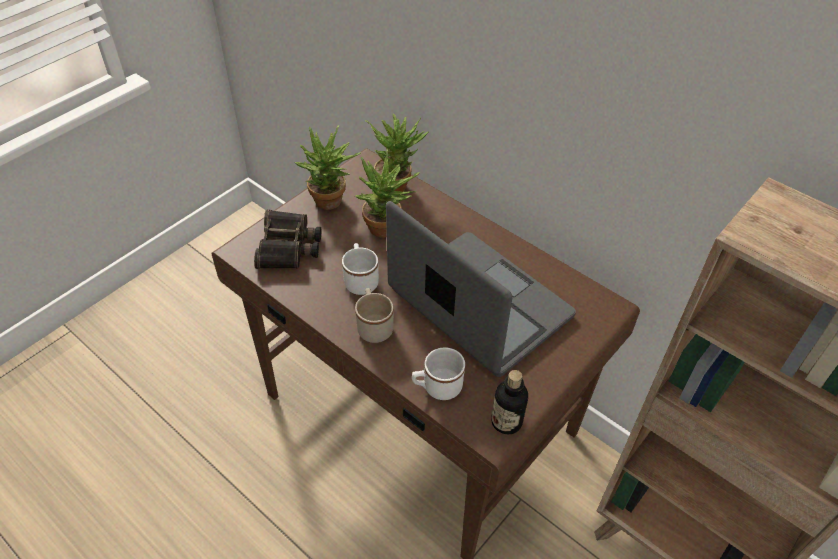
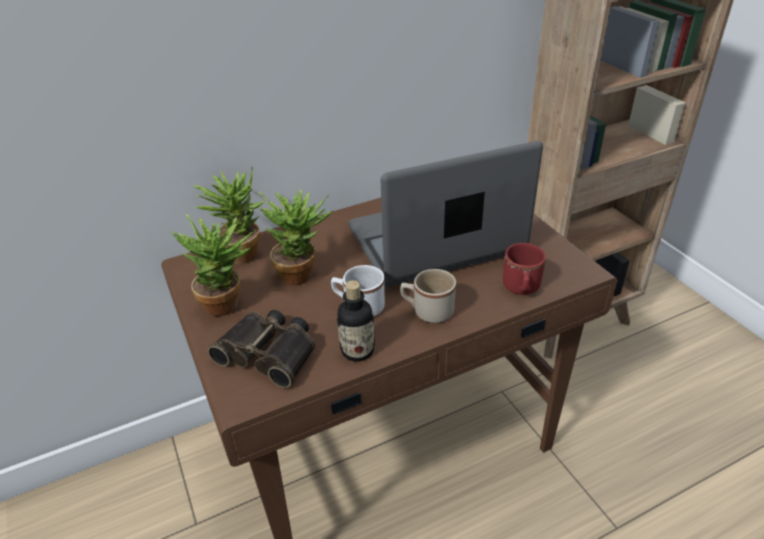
camera: 65 degrees left, 10 degrees down
(437, 387) = (521, 289): white mug -> red mug
(506, 422) = (571, 259): bottle -> bottle (357, 350)

